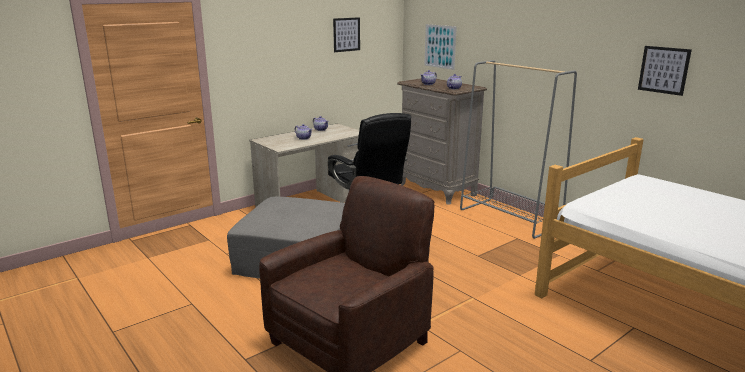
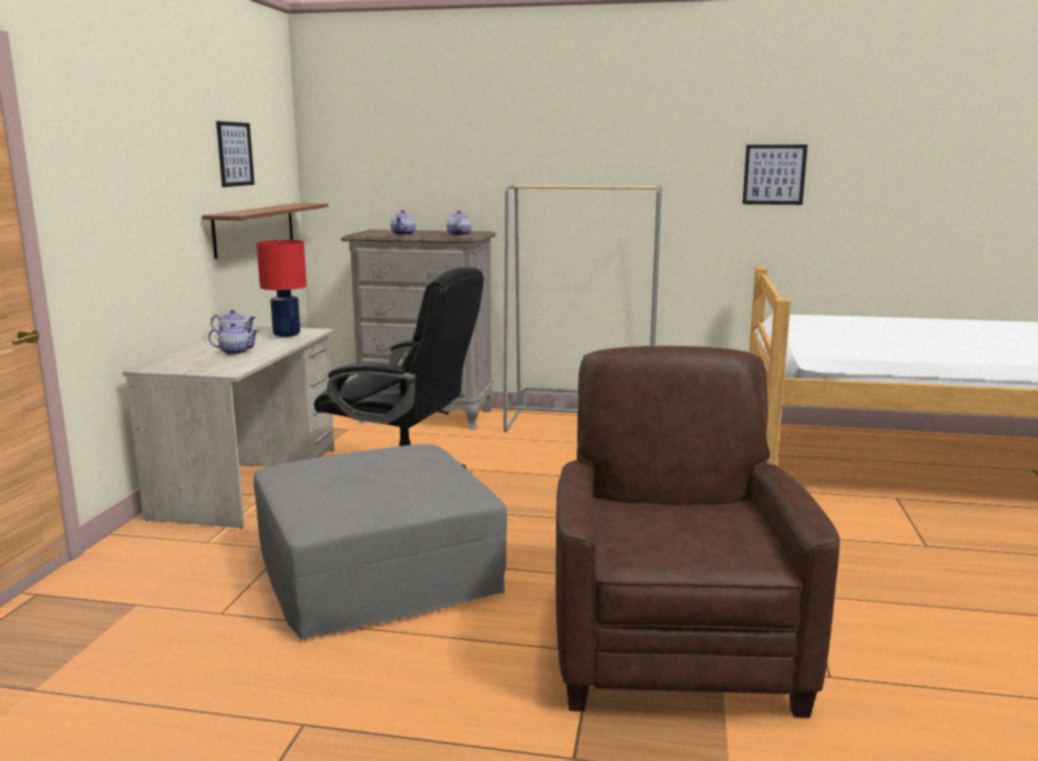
camera: 40 degrees left, 5 degrees down
(341, 133) = (287, 335): none -> red table lamp
(358, 73) = (255, 229): none -> brown shelf
(440, 46) = (387, 175): picture -> none

